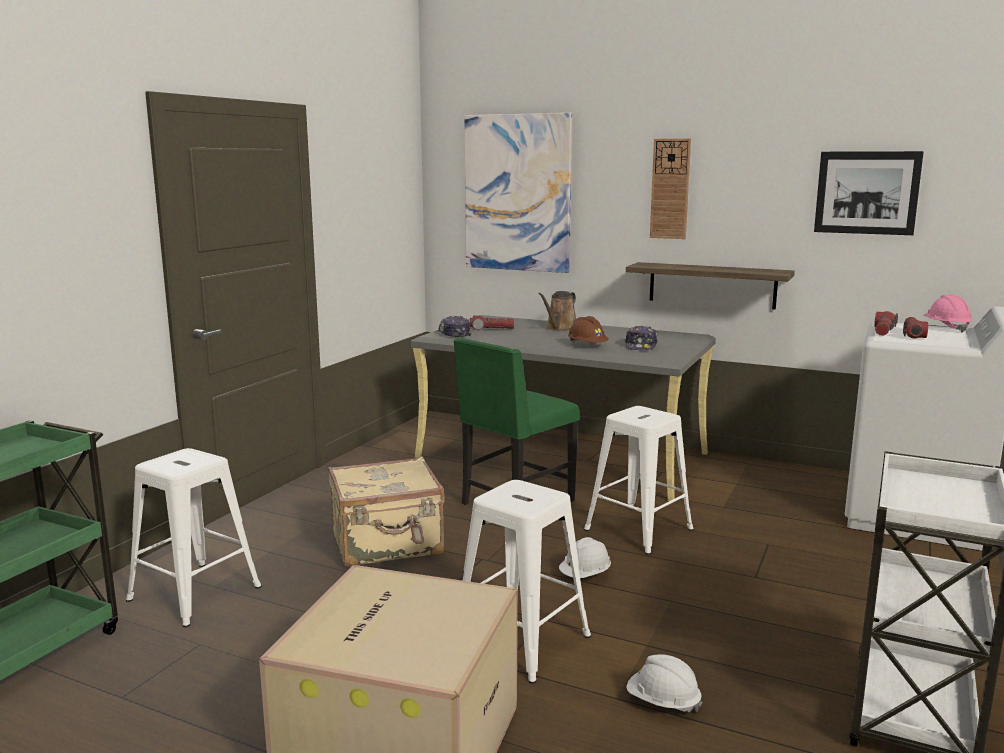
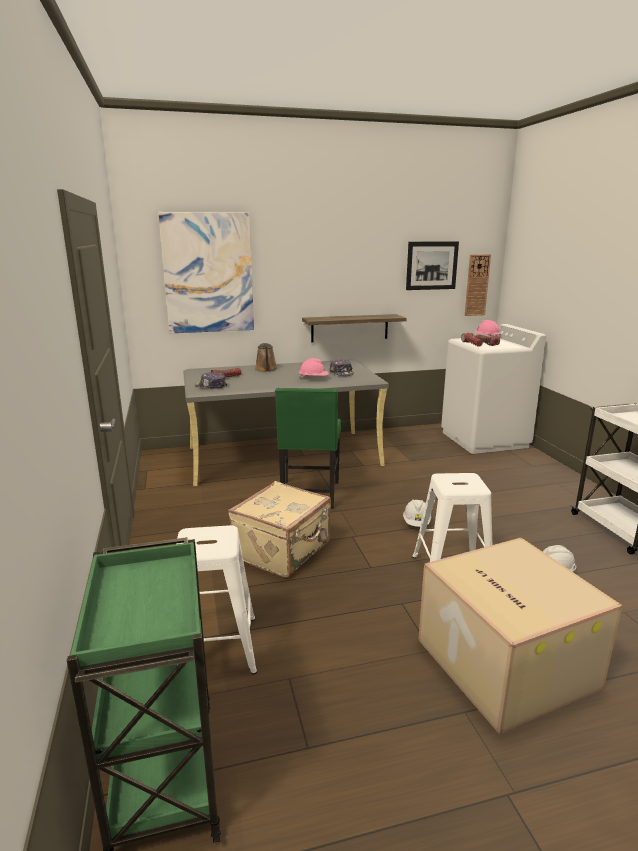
camera: 40 degrees left, 5 degrees up
(587, 346) = (313, 378): brown hard hat -> pink hard hat
(639, 530) = (396, 487): white stool -> none
(670, 189) = (321, 267): wall clock -> wall clock (477, 285)

